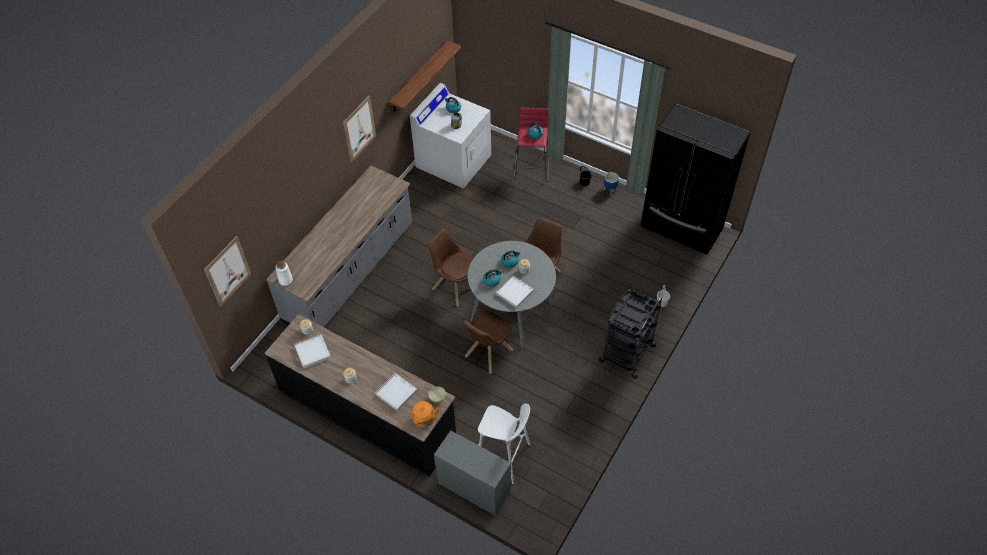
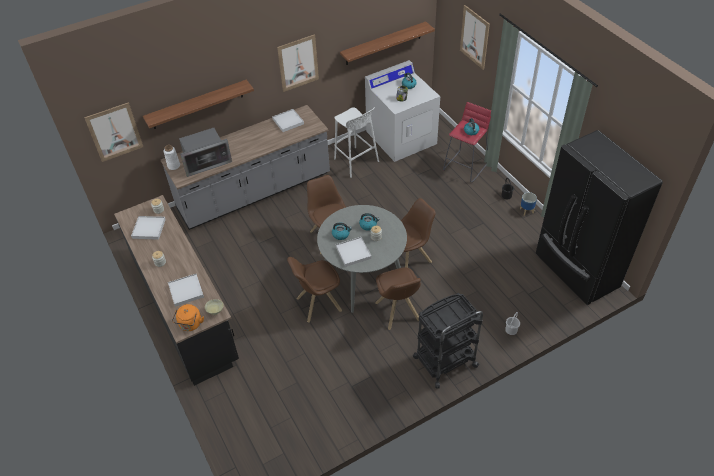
camera: 30 degrees right, 5 degrees down
(288, 209) = (197, 104): none -> shelf
(315, 263) = (206, 162): none -> microwave
(365, 190) = (288, 121): none -> white tray
(474, 486) = (224, 413): grey dresser -> none
(504, 457) = (267, 401): white stool -> white stool (355, 162)
(511, 45) = (474, 37): none -> picture
(561, 328) = (398, 311): none -> brown chair

